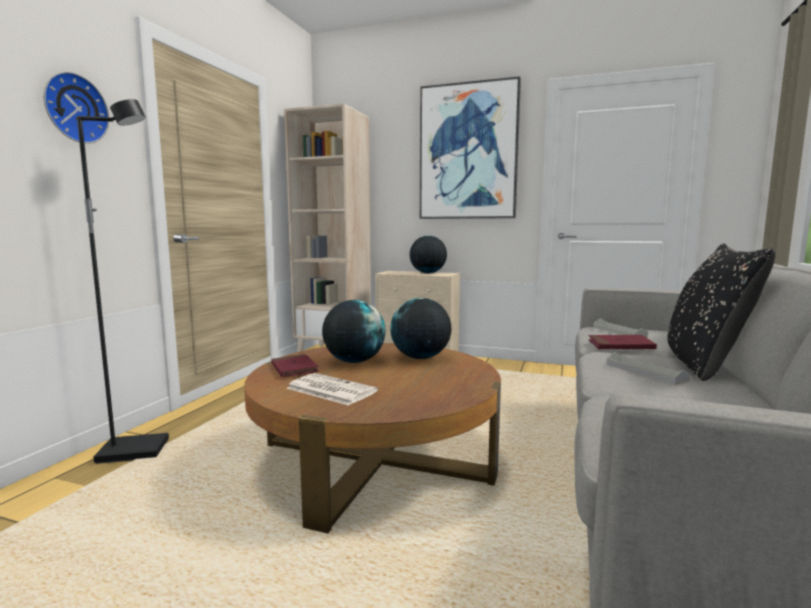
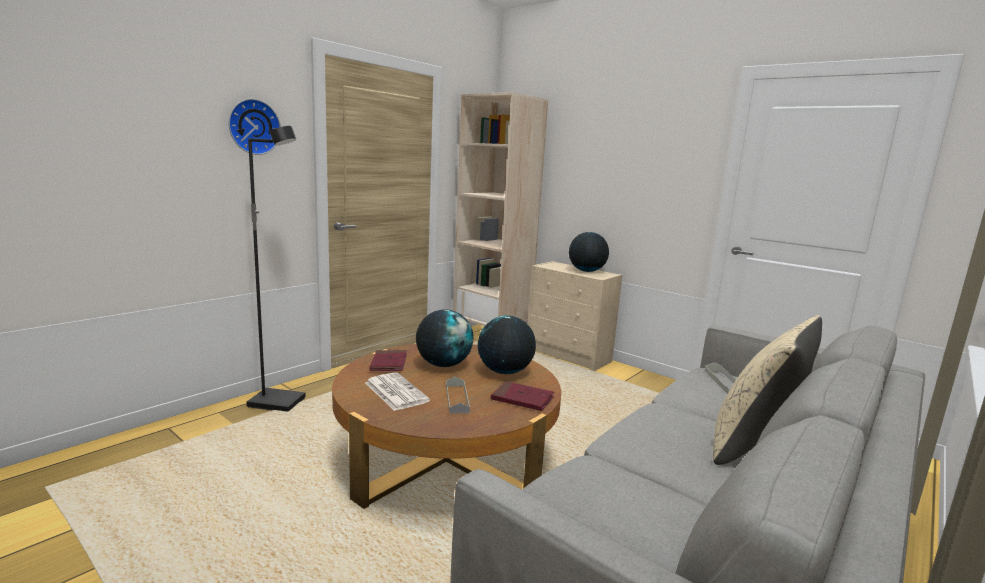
camera: 20 degrees right, 5 degrees up
(468, 152) = (645, 145): picture -> none
(620, 345) = (697, 401): red book -> red book (522, 399)
(645, 372) = (670, 440): grey tray -> grey tray (457, 399)
(704, 364) = (754, 445): black pillow -> beige pillow

